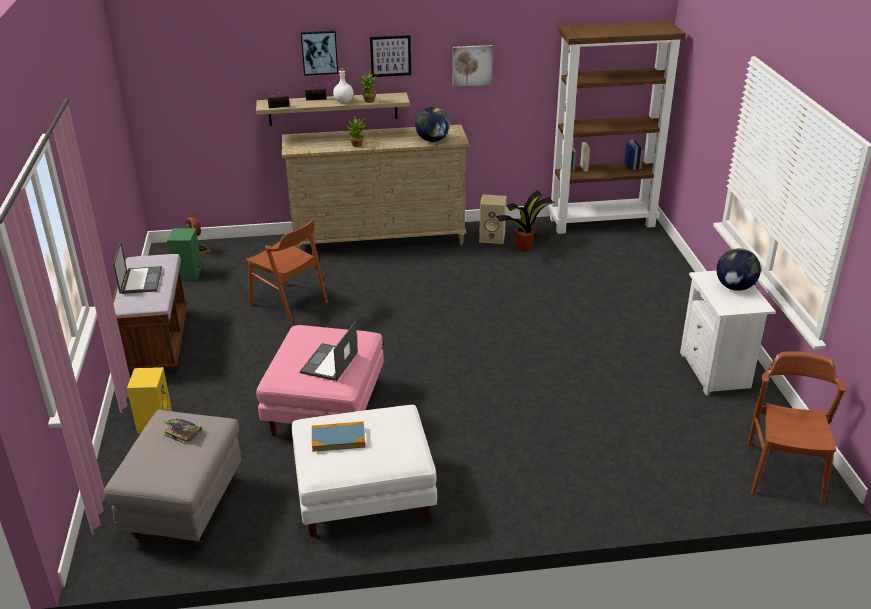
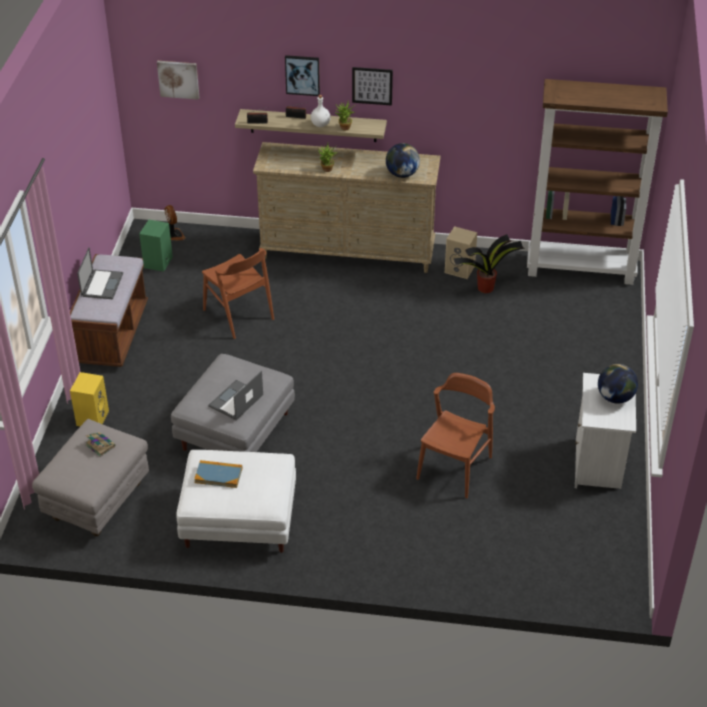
camera: 15 degrees right, 10 degrees up
(326, 408) = (235, 432): pink ottoman -> grey ottoman
(472, 65) = (454, 103): picture -> picture (178, 79)
(784, 472) = (600, 576): brown chair -> brown chair (454, 468)

